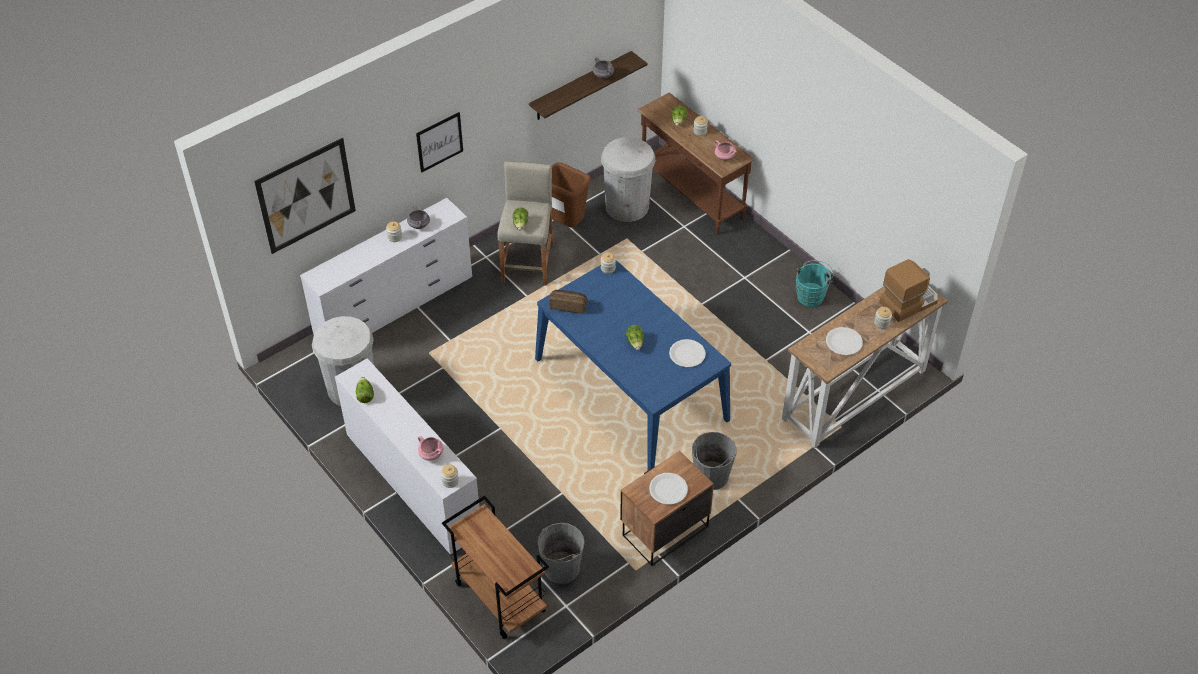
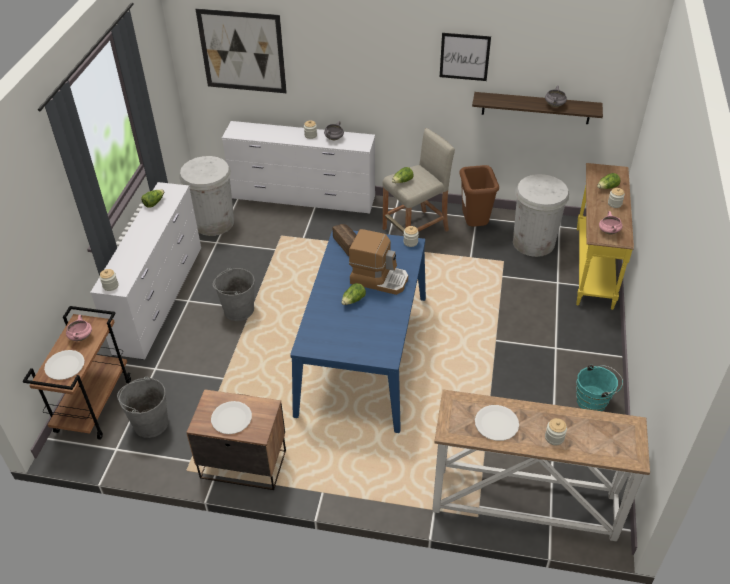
camera: 50 degrees right, 5 degrees down
(430, 454) = (127, 262): pink cooking pot -> pink cooking pot (81, 337)
(439, 142) = (375, 76): picture -> picture (464, 56)
(687, 354) = (376, 336): white plate -> white plate (65, 365)
(690, 195) = (592, 267): brown console table -> yellow console table
(711, 476) = (328, 458): grey bucket -> grey bucket (238, 310)
(908, 302) = (606, 442): coffee machine -> coffee machine (379, 279)

